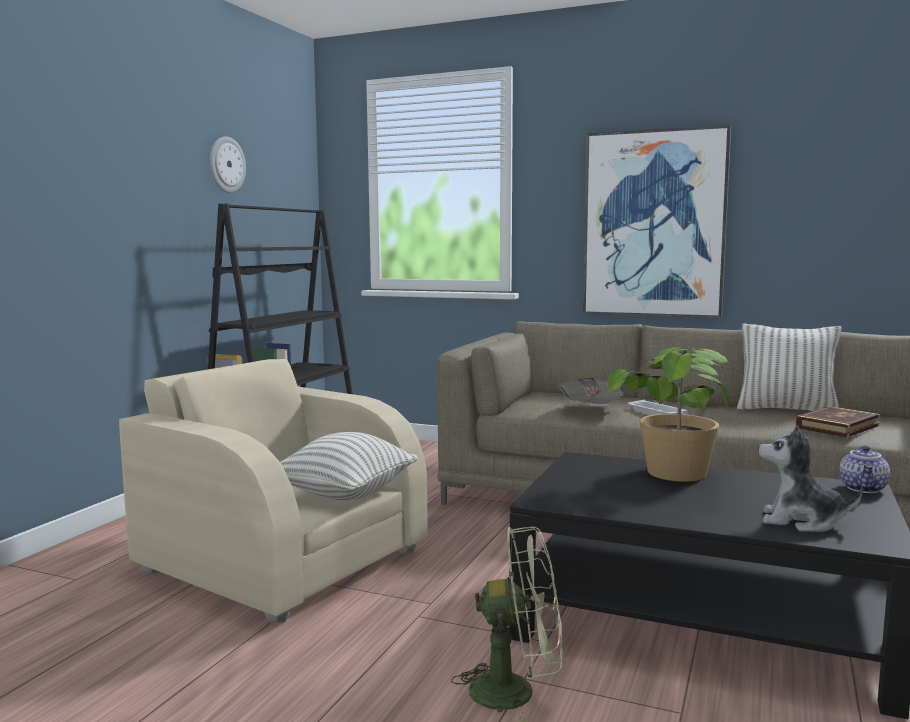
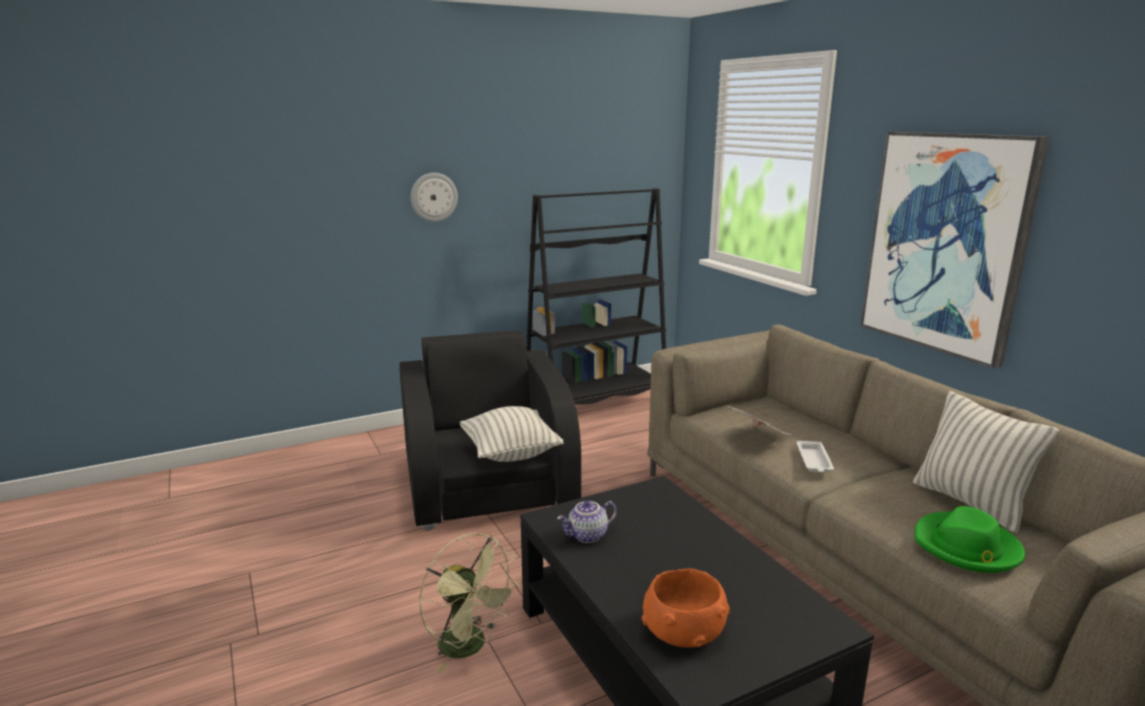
camera: 40 degrees right, 10 degrees up
(226, 164) = (569, 153): wall clock -> wall clock (433, 197)
(282, 560) = (488, 483): beige armchair -> black armchair
(674, 482) = (676, 543): potted plant -> none
(801, 521) = (684, 629): plush toy -> orange bowl
(837, 427) = (967, 547): book -> green hat
(864, 489) = (831, 627): teapot -> teapot (587, 536)

